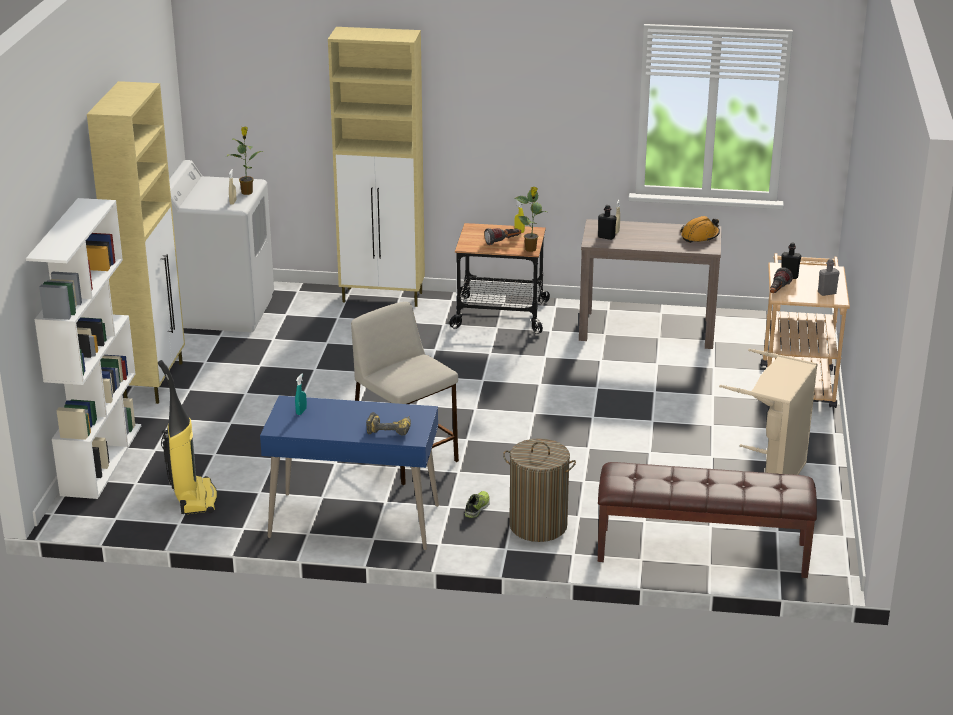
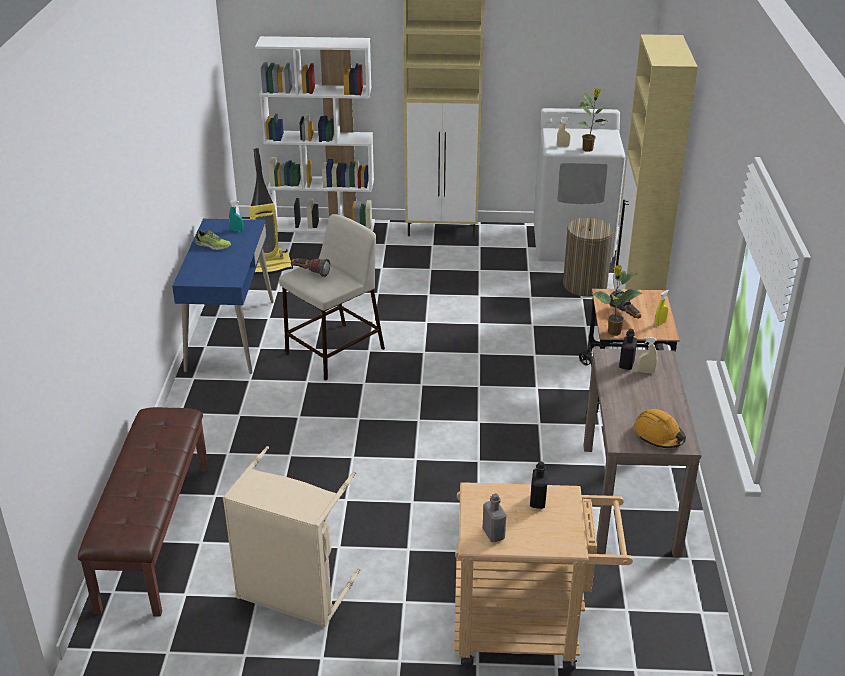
camera: 85 degrees right, 5 degrees up
(390, 429) = (203, 268): power drill -> none
(477, 508) = (246, 395): shoe -> shoe (213, 246)
(538, 526) = (214, 429): laundry basket -> laundry basket (584, 285)
(777, 291) = (488, 488): flashlight -> flashlight (310, 272)

